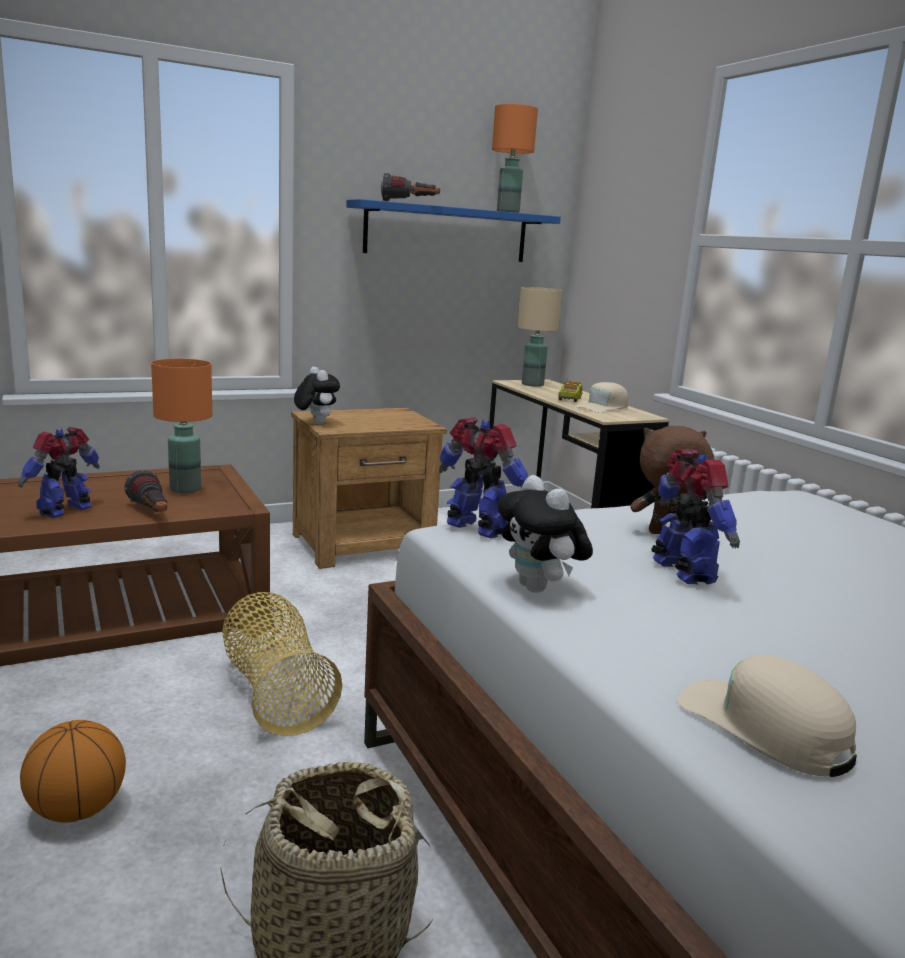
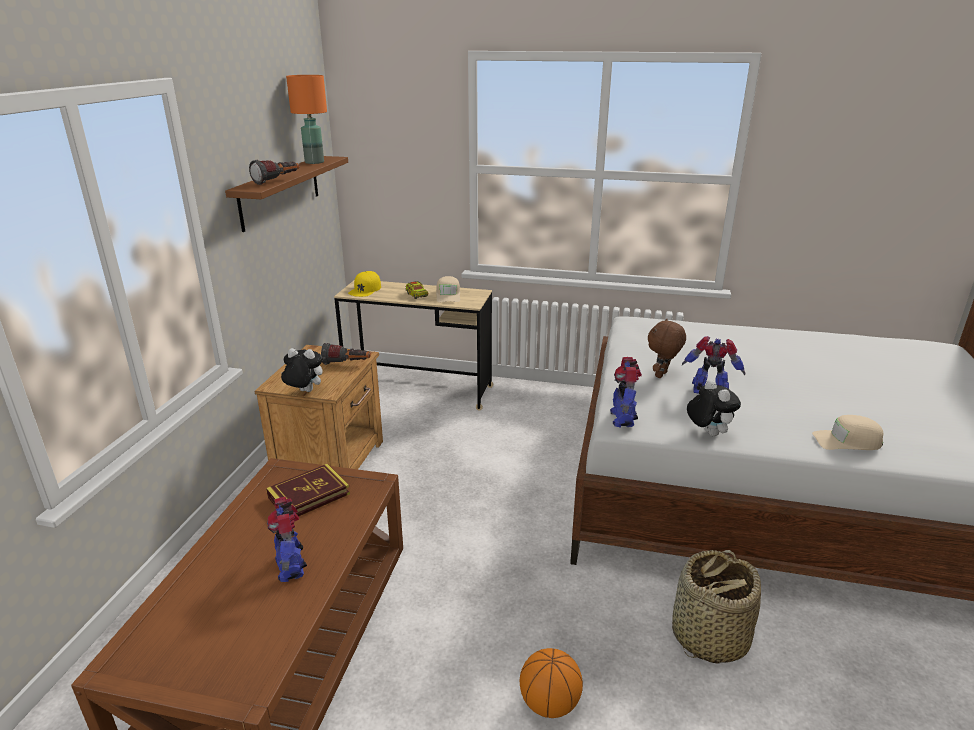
camera: 50 degrees left, 10 degrees up
(152, 513) = (343, 525): flashlight -> flashlight (347, 364)
(185, 489) = (309, 495): orange table lamp -> book
(276, 692) = (490, 577): basket -> none
(447, 233) = (280, 191): blue shelf -> brown shelf
(477, 529) = (623, 418): toy robot -> toy robot turned 75 degrees counterclockwise
(533, 385) = (365, 289): beige table lamp -> yellow cap
(539, 589) = (707, 433): plush toy -> plush toy turned 120 degrees counterclockwise

